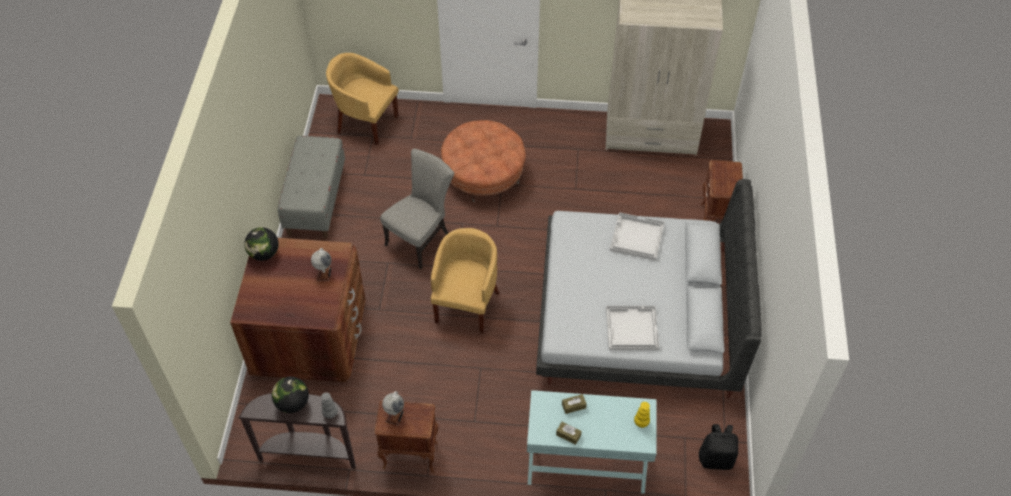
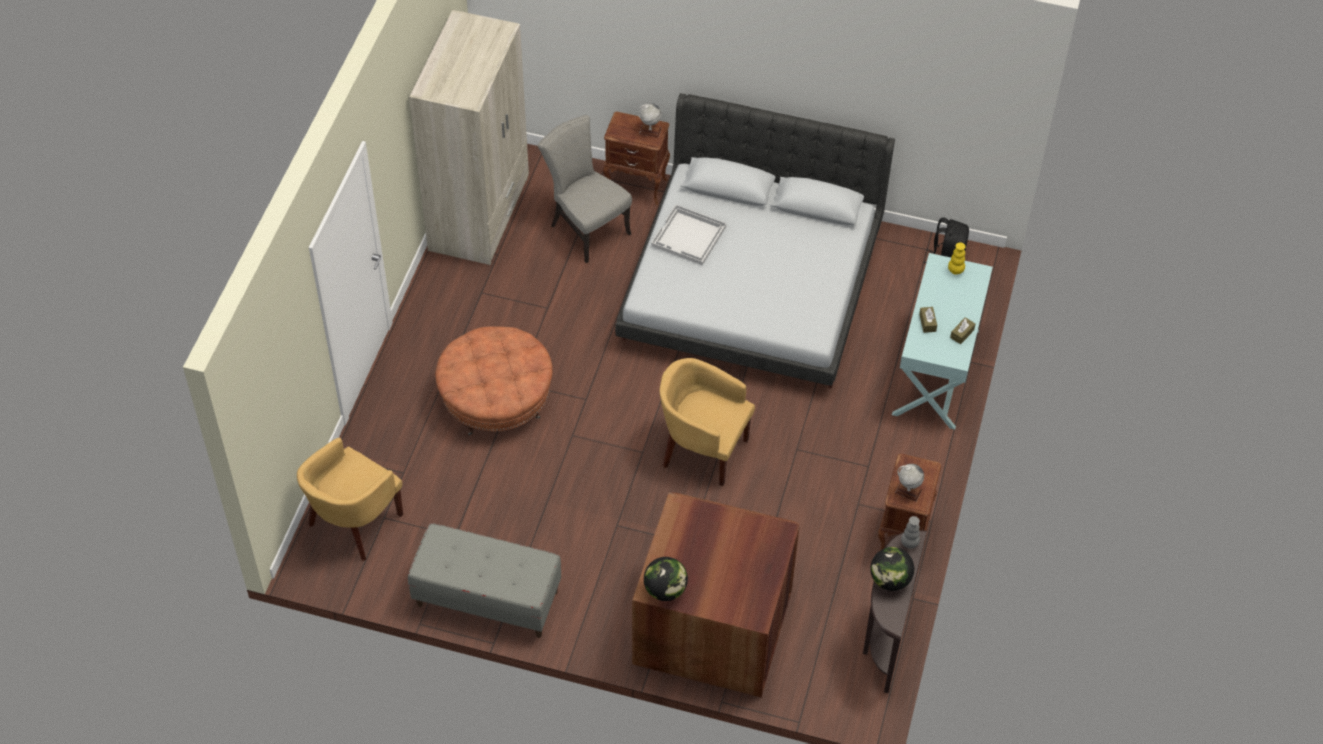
camera: 80 degrees left, 0 degrees up
(324, 272) = (710, 526): globe -> globe (650, 131)
(421, 238) = (586, 483): grey chair -> grey chair (586, 228)
(631, 328) = (814, 268): white tray -> none

